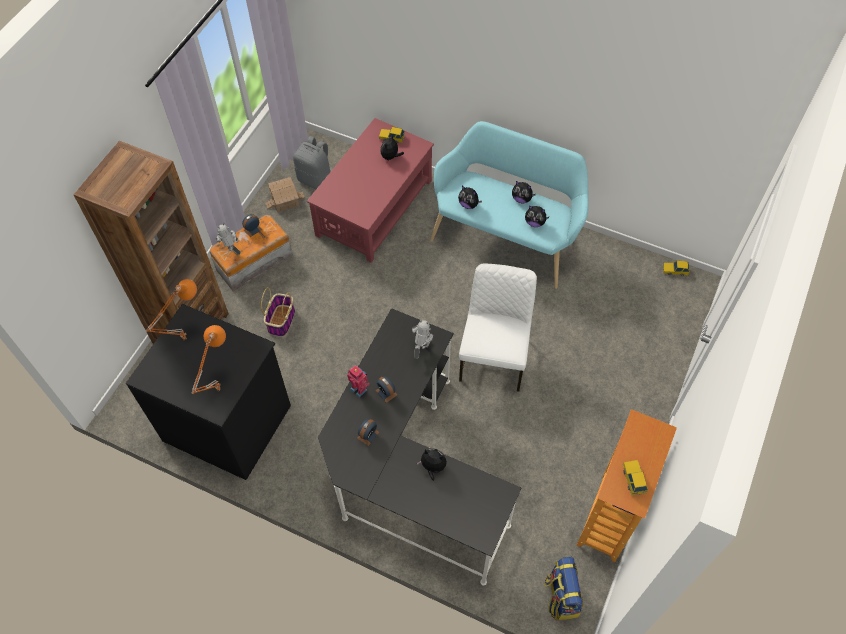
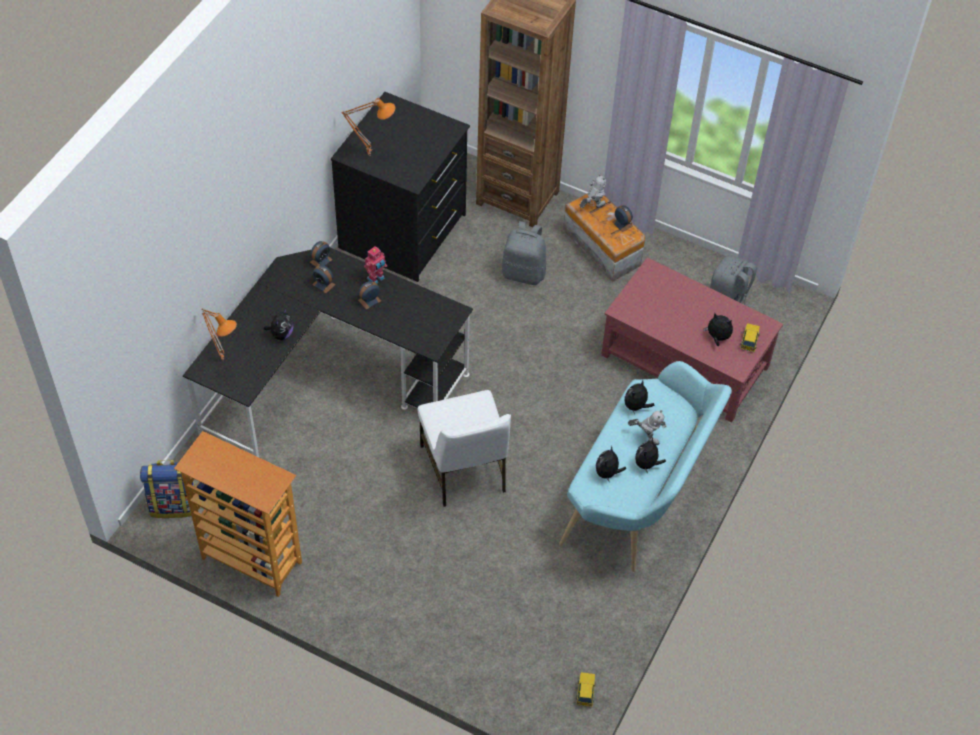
camera: 90 degrees right, 5 degrees down
(184, 338) = (429, 128): orange table lamp -> orange table lamp (224, 359)
(281, 320) = (524, 273): basket -> grey backpack
(285, 200) = (694, 274): toy house -> none
(337, 440) = (321, 261): none -> alarm clock
(421, 349) = (418, 332): toy robot -> toy robot (646, 436)
(494, 357) = (464, 469): white chair -> white chair turned 60 degrees clockwise
(634, 479) = (217, 465): toy car -> none

